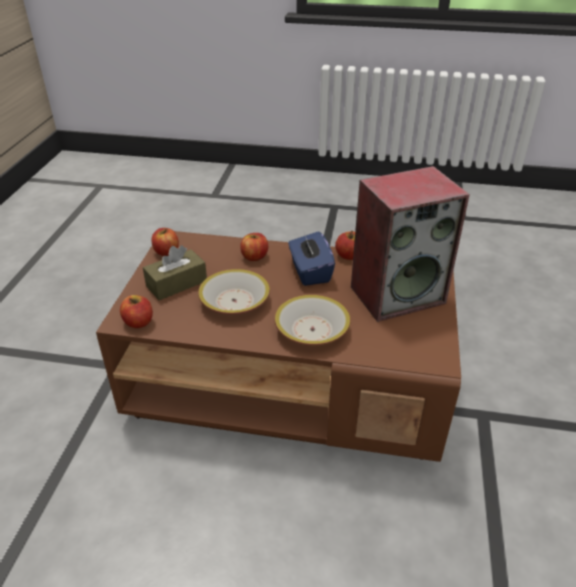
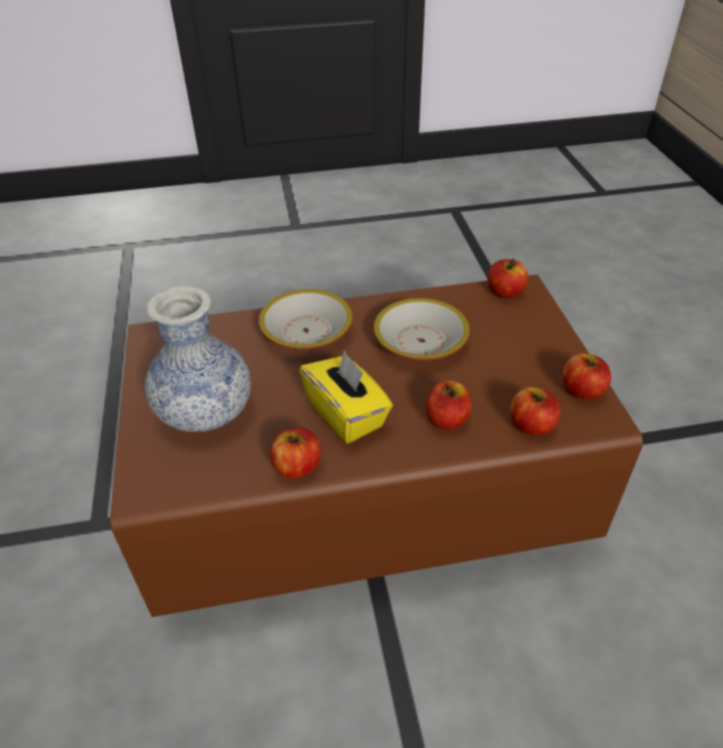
camera: 160 degrees right, 5 degrees up
(176, 283) = (513, 346): brown tissue box -> none
(212, 244) = (531, 425): none -> apple
(310, 272) = (347, 414): blue tissue box -> yellow tissue box
(398, 294) = (205, 411): speaker -> vase

